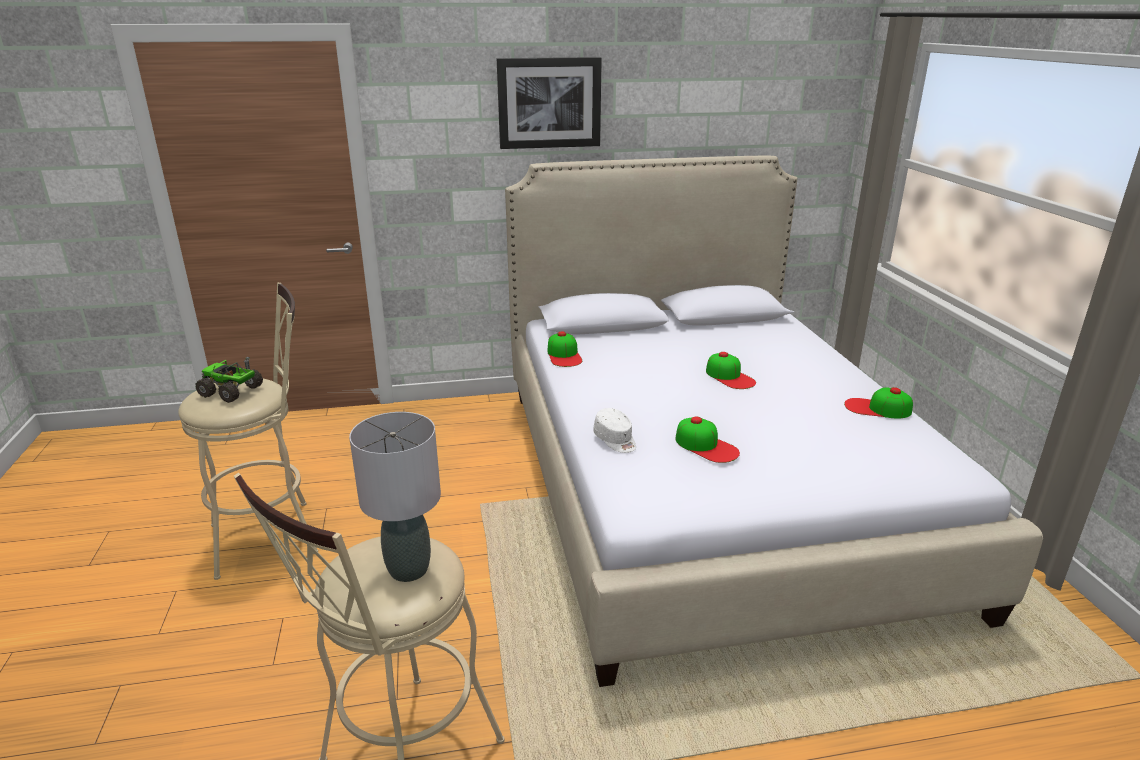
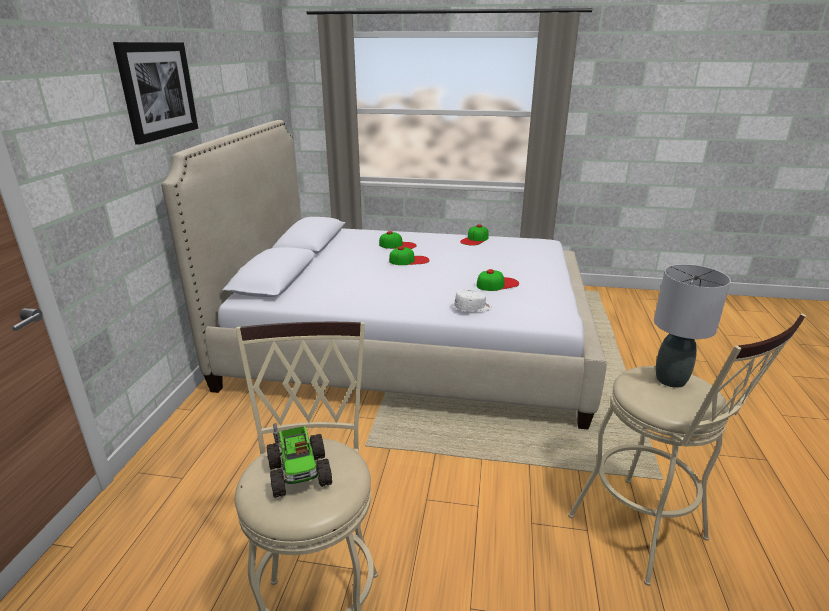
camera: 70 degrees left, 0 degrees up
(232, 391) = (299, 472): toy truck -> toy truck turned 60 degrees counterclockwise
(564, 355) = (319, 302): cap -> cap (397, 245)

